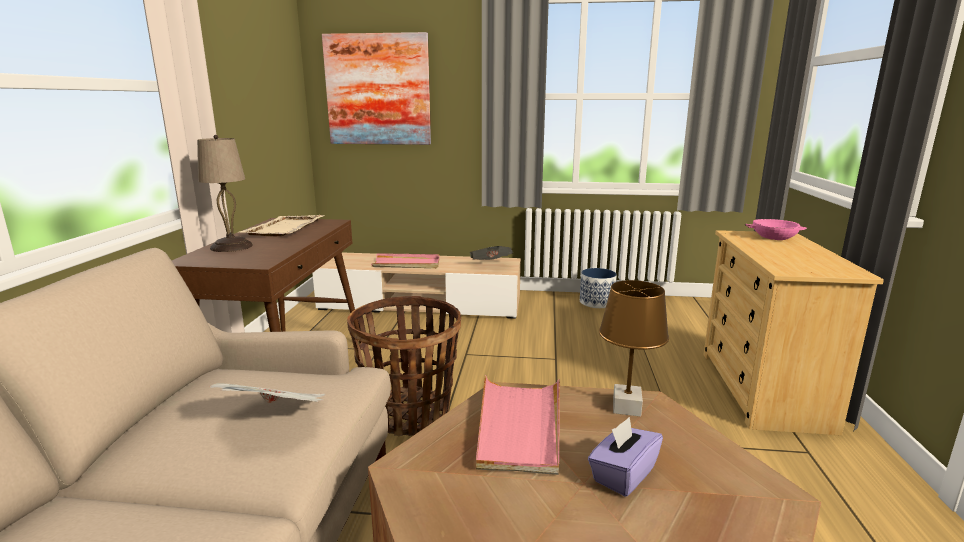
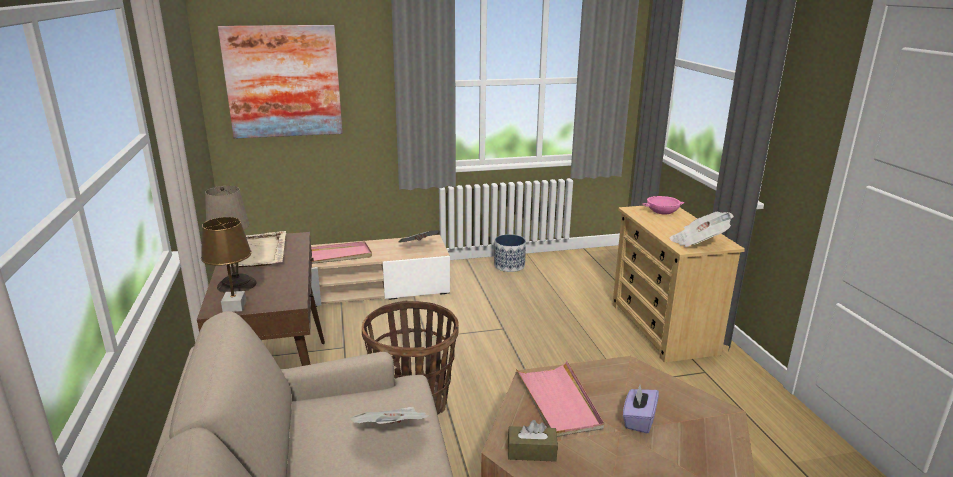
camera: 20 degrees left, 5 degrees up
(434, 481) = (531, 452): none -> brown tissue box
(627, 407) = (616, 372): brown table lamp -> brown table lamp (235, 307)
(810, 267) = (698, 242): none -> newspaper

